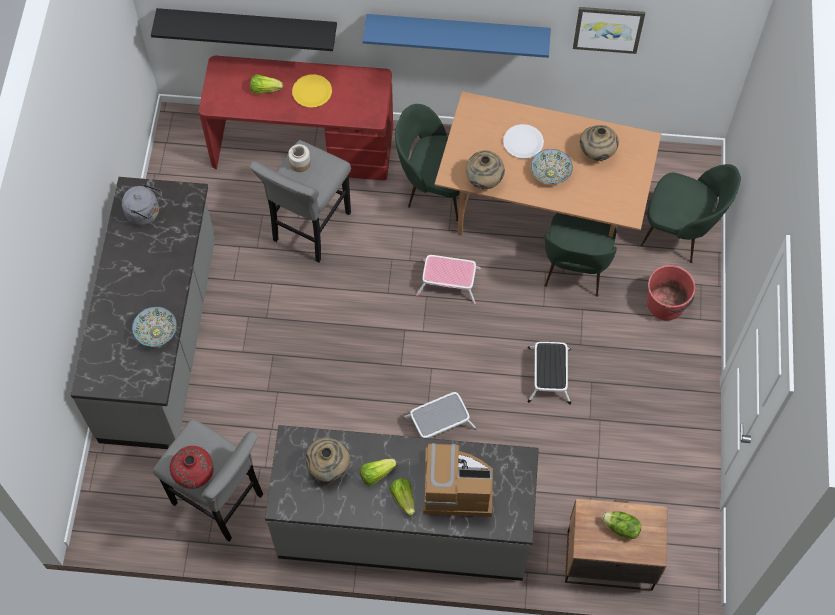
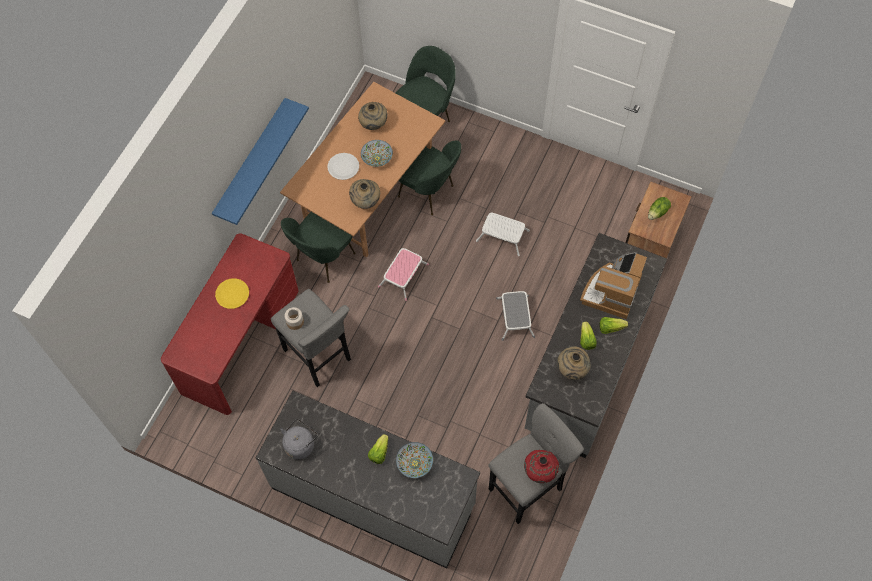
camera: 70 degrees left, 0 degrees up
(248, 25) = (164, 310): black shelf -> none
(265, 89) = (213, 327): lettuce -> lettuce (379, 452)
(548, 375) = (502, 236): black step ladder -> white step ladder
(608, 28) = (305, 62): picture -> none
(666, 304) = (475, 147): red bucket -> none

